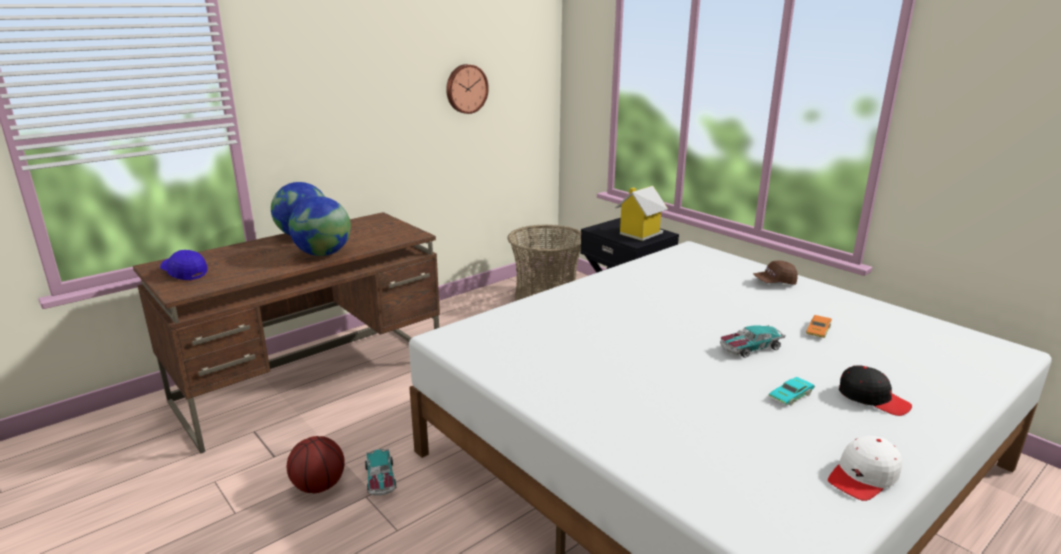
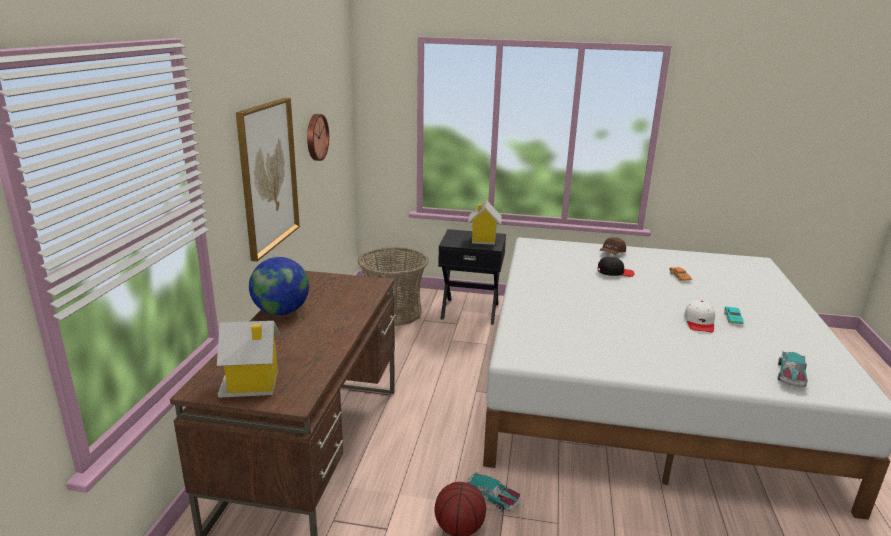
camera: 40 degrees left, 0 degrees up
(184, 273) = (252, 384): blue cap -> toy house
(323, 254) = (341, 322): globe -> none
(361, 114) = (268, 176): none -> picture
(749, 348) = (672, 298): toy car -> toy car (791, 375)
(863, 477) = (821, 347): white cap -> white cap (699, 322)
(872, 398) = (760, 306): black cap -> black cap (615, 272)

